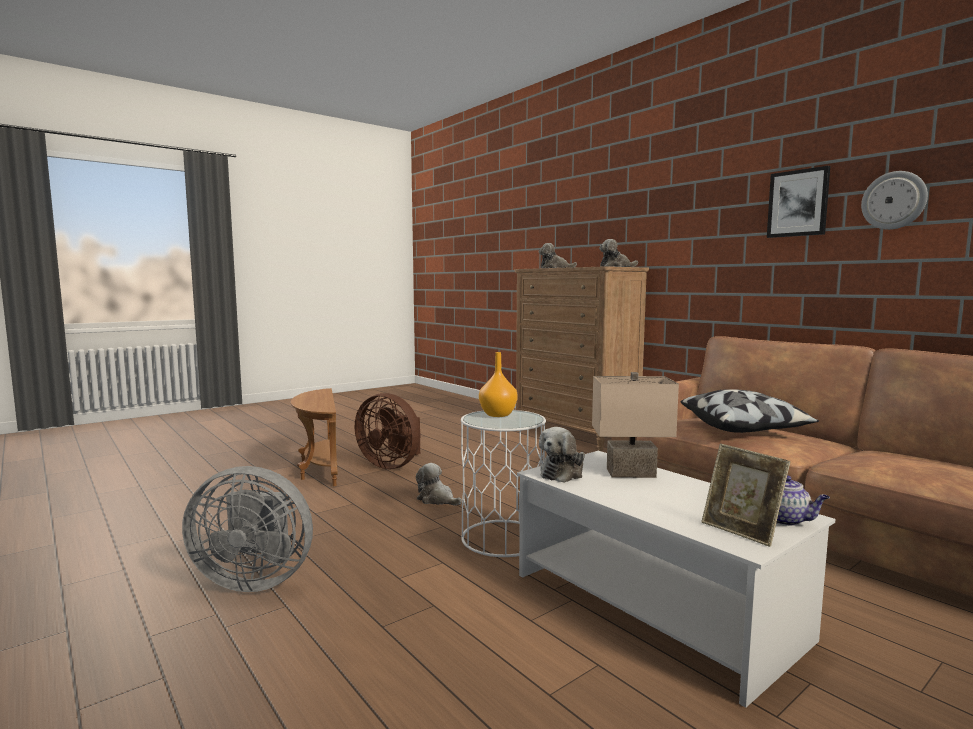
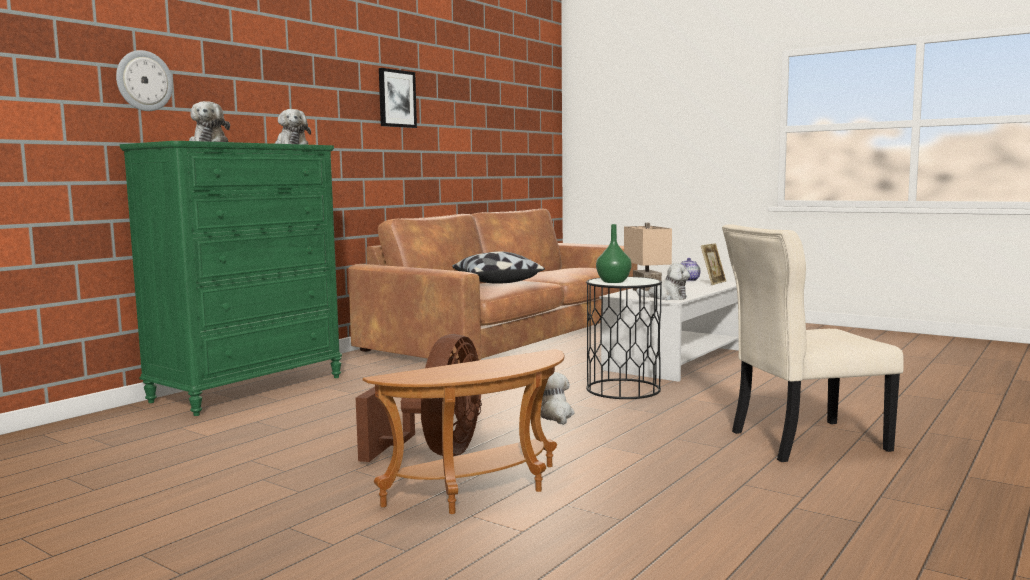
camera: 105 degrees left, 0 degrees up
(254, 580) = (802, 441): grey fan -> beige chair
(437, 499) = (555, 416): plush toy -> plush toy turned 150 degrees clockwise
(497, 414) = (613, 282): orange vase -> green vase
(503, 538) = (623, 389): white side table -> black side table
(575, 433) = (248, 389): brown dresser -> green dresser
(894, 200) = (444, 108): wall clock -> wall clock (144, 81)

